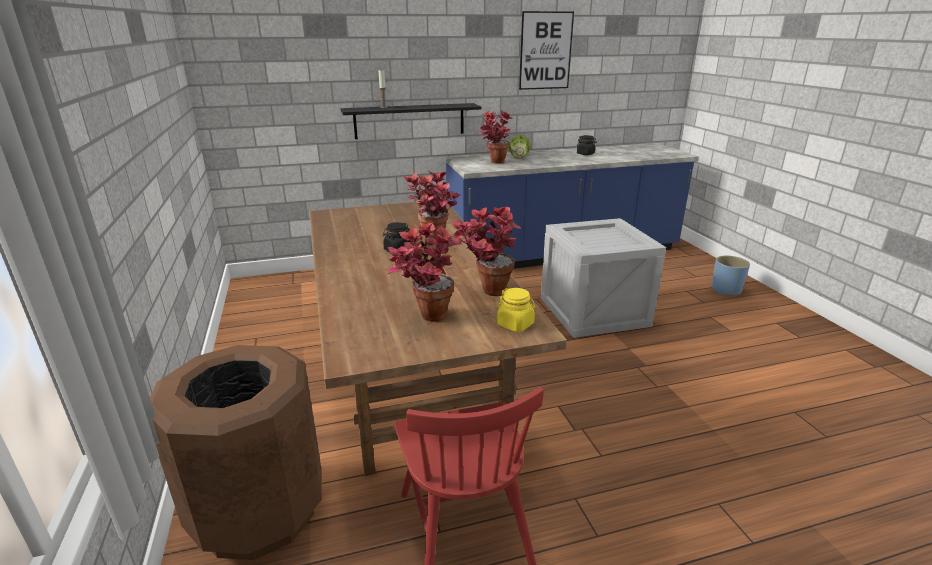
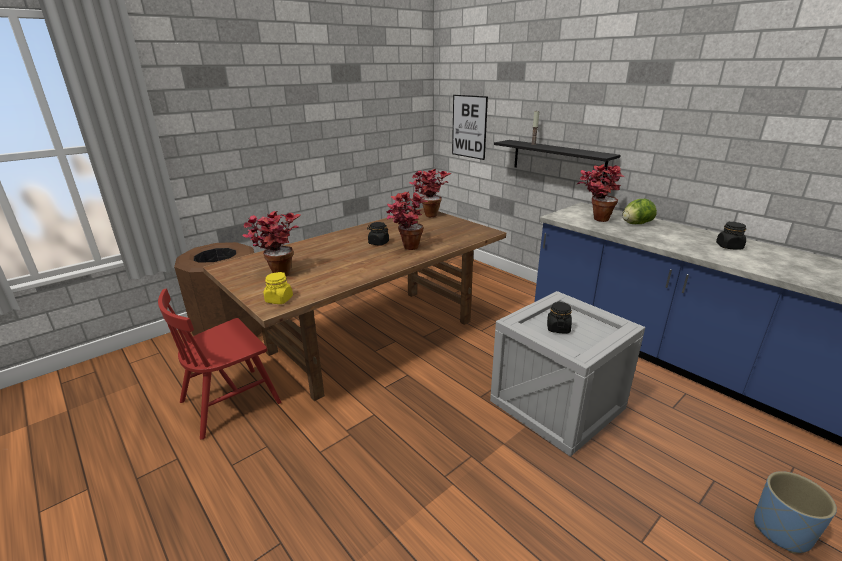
camera: 65 degrees right, 0 degrees up
(485, 291) = (327, 281): potted plant -> potted plant (428, 214)
(545, 51) = (725, 105): picture -> picture (469, 127)
(601, 242) = (558, 328): none -> black jar

